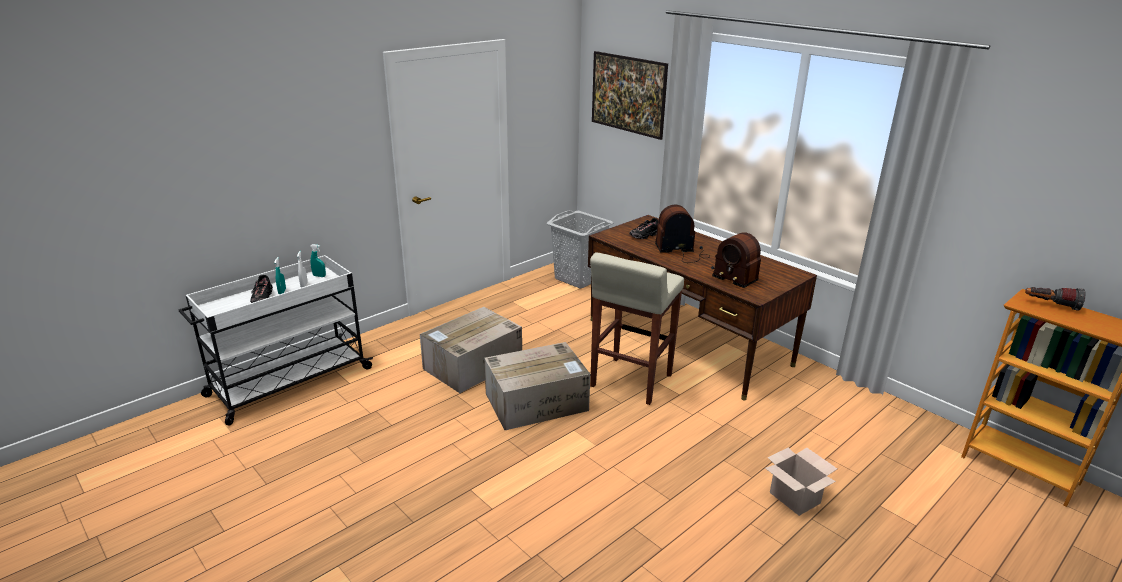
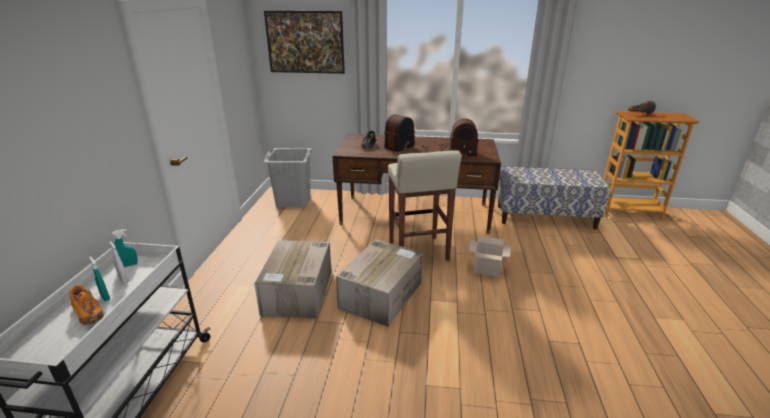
camera: 40 degrees left, 0 degrees up
(263, 298) = (88, 314): black shoe -> orange shoe
(796, 498) = (585, 273): cardboard box -> cardboard box (488, 269)
(859, 415) = (545, 217): none -> bench

